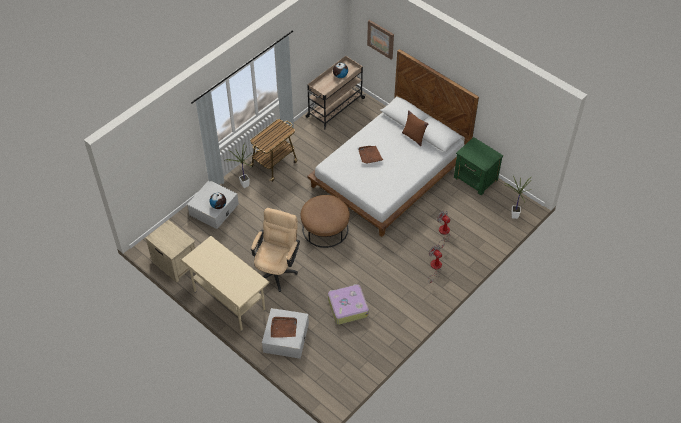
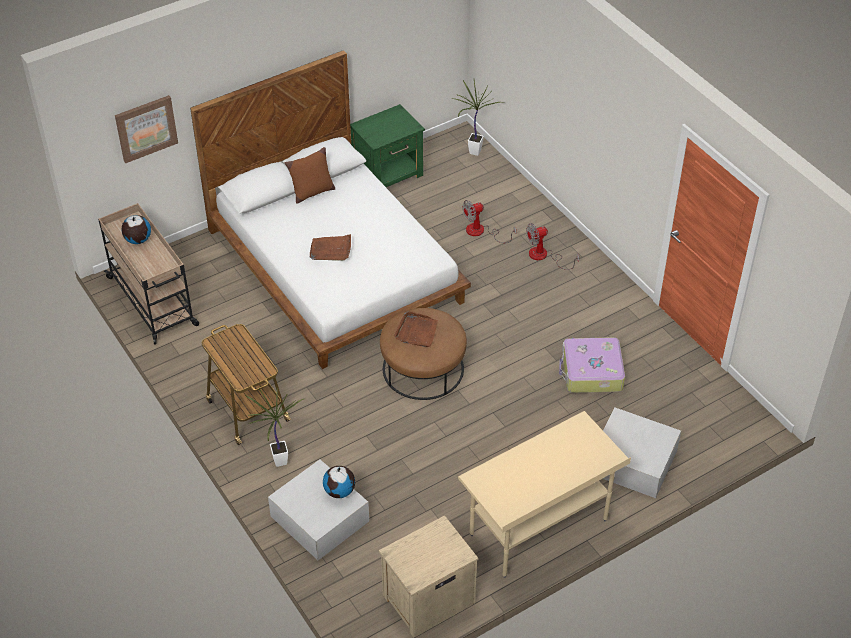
camera: 75 degrees left, 5 degrees down
(277, 269) = (489, 448): beige office chair -> none
(283, 328) = (636, 444): brown tray -> brown tray (416, 331)

